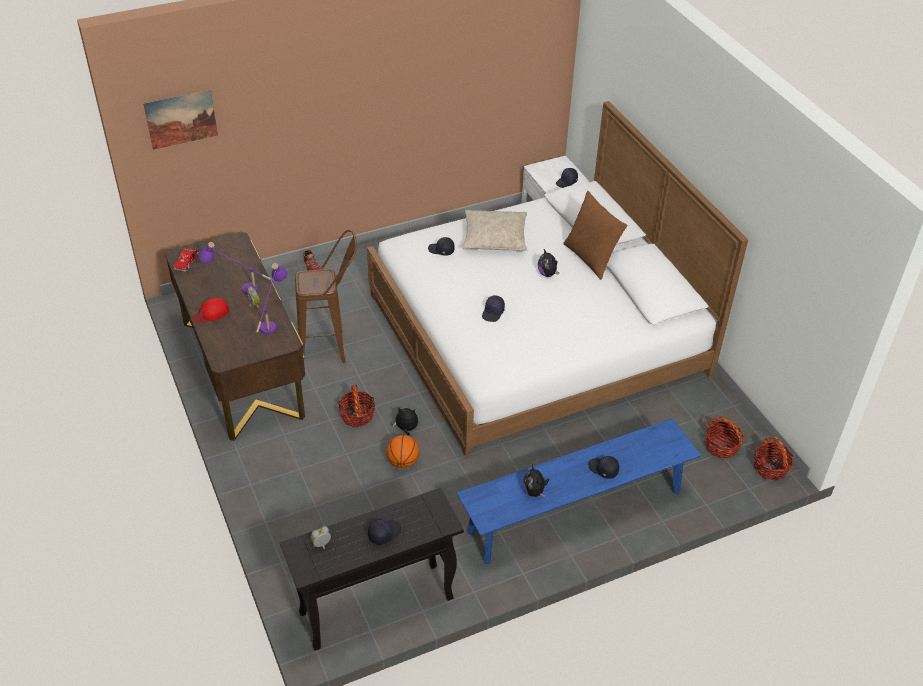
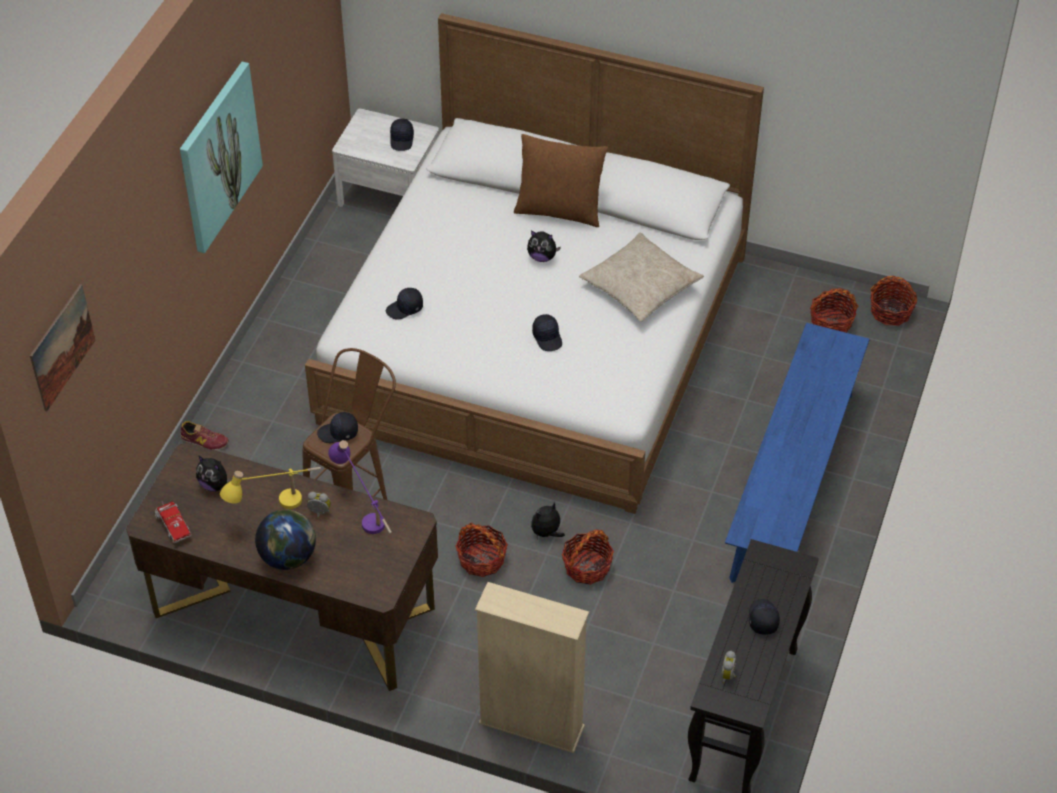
camera: 45 degrees left, 5 degrees up
(211, 313) = (288, 557): red cap -> globe
(239, 288) = (275, 507): purple table lamp -> yellow table lamp
(266, 513) = (531, 725): none -> beige bookcase
(392, 96) = (218, 156): none -> picture
(403, 462) = (587, 567): basketball -> basket
(494, 238) = (438, 255): beige pillow -> beige pillow (640, 286)
(534, 492) = (786, 485): plush toy -> plush toy (215, 485)
(603, 469) = (813, 417): black cap -> black cap (338, 433)

